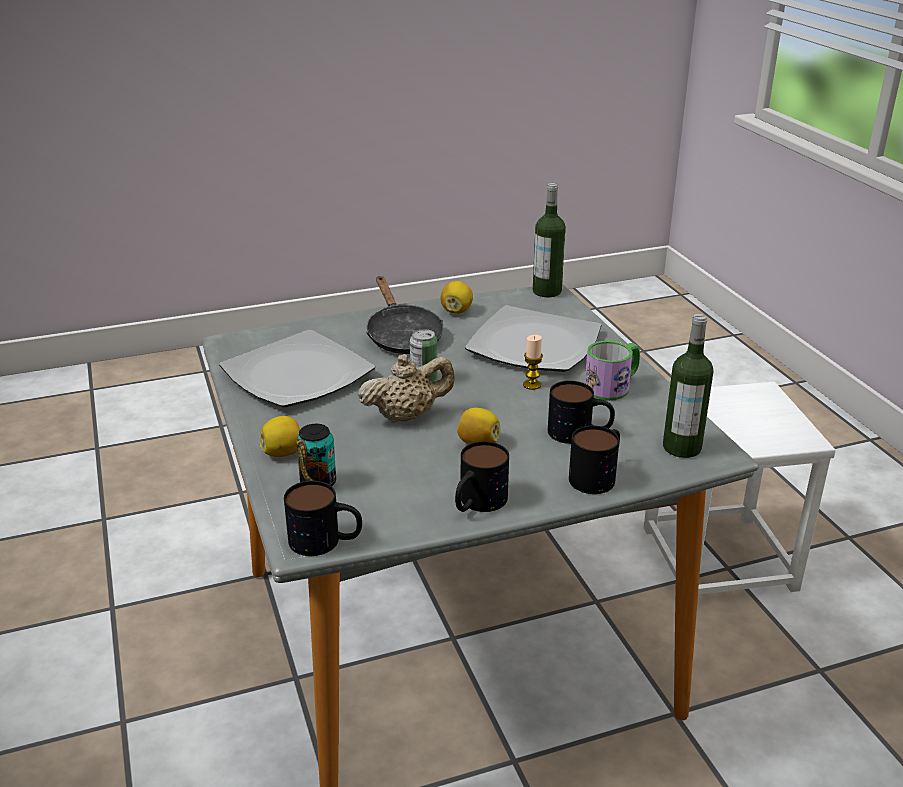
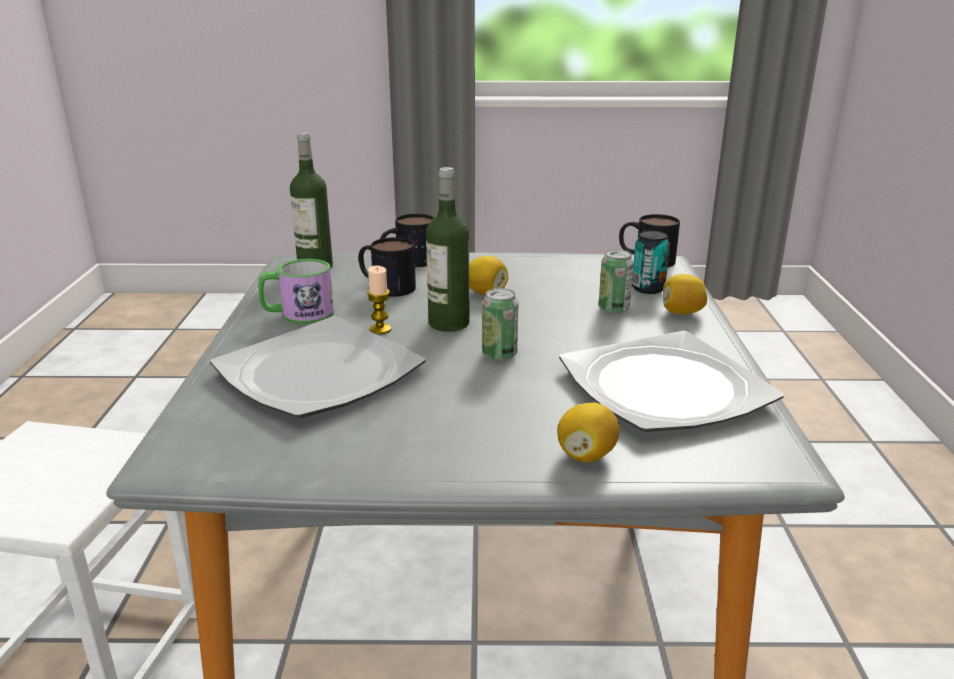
camera: 160 degrees left, 5 degrees down
(348, 445) = (613, 309): none -> can
(402, 336) = (491, 421): black frying pan -> none
(407, 416) = (542, 323): beige teapot -> none
(456, 311) = (368, 453): lemon -> lemon (586, 455)
(477, 503) = (519, 261): mug -> none
(547, 291) = (169, 465): bottle -> bottle (449, 323)

